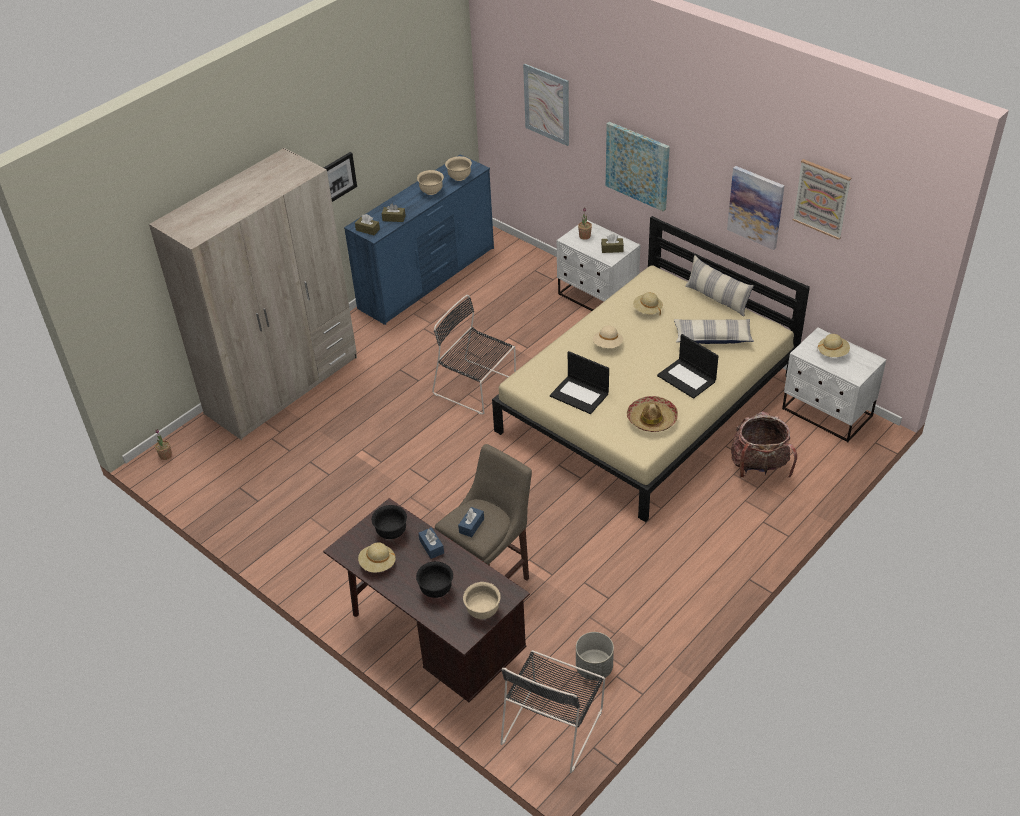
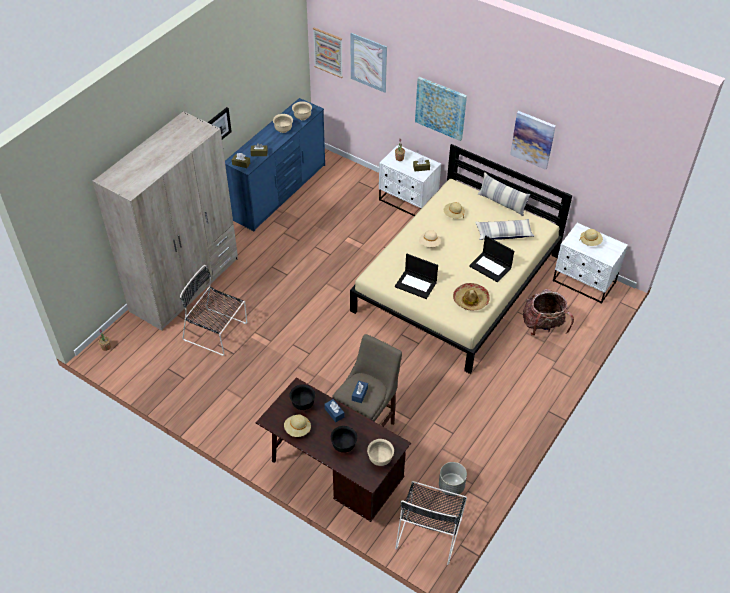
camera: 10 degrees left, 5 degrees up
(476, 387) = (331, 278): black chair -> black chair (217, 332)
(822, 198) = (584, 135): picture -> picture (328, 52)

